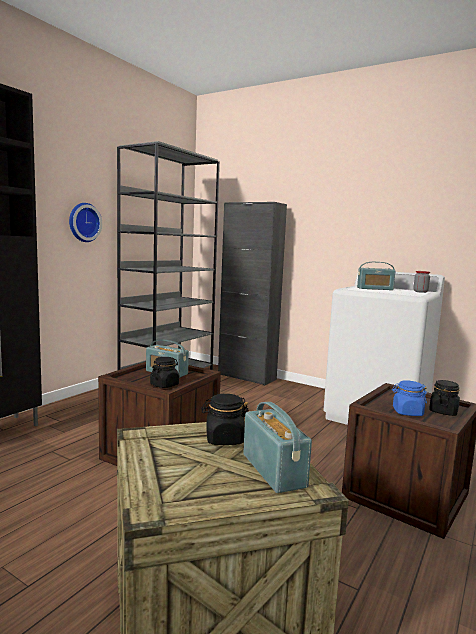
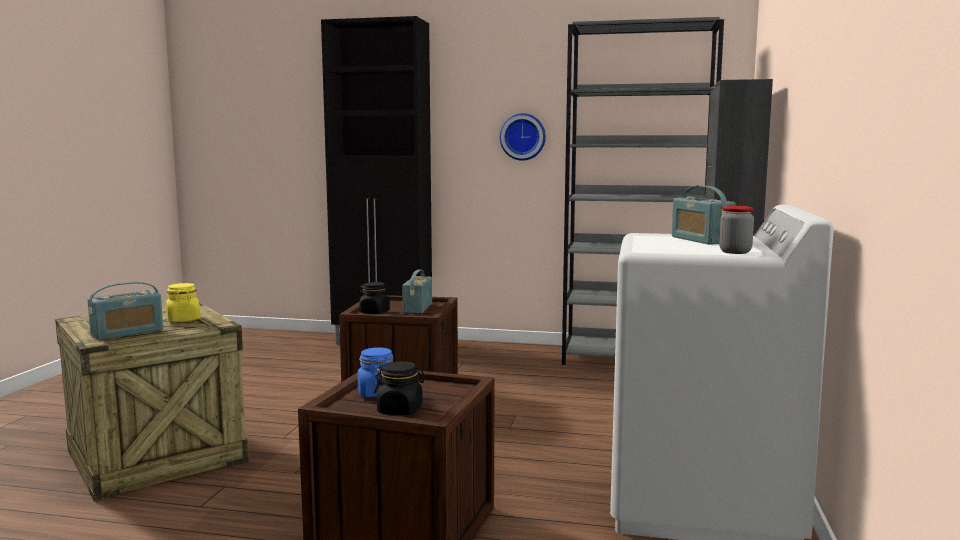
camera: 70 degrees right, 0 degrees up
(224, 439) = (183, 320): black jar -> yellow jar

